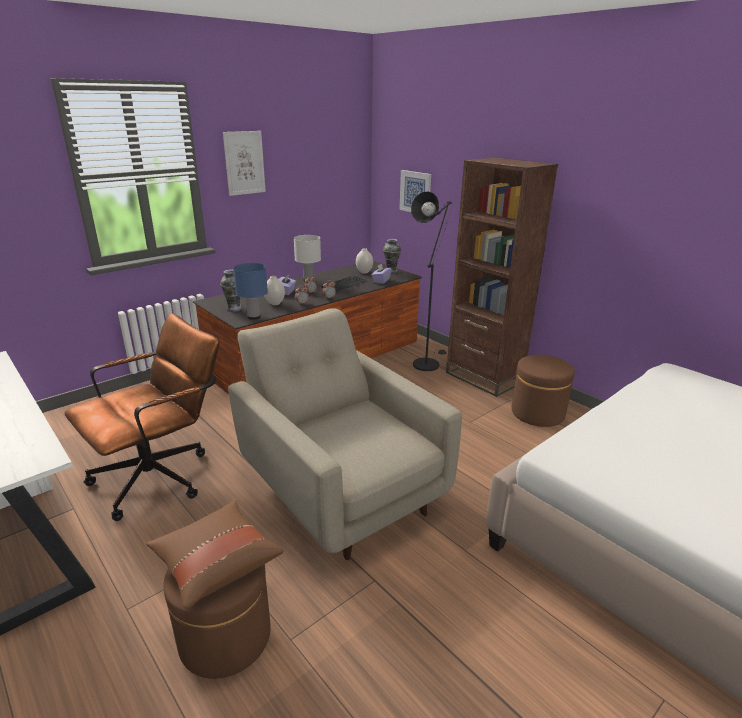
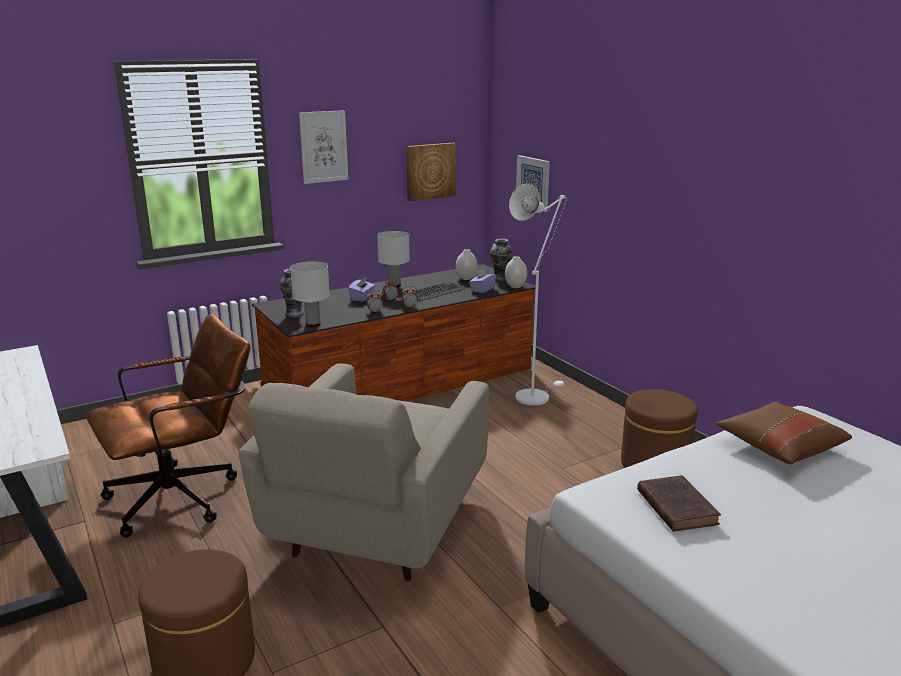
camera: 10 degrees right, 5 degrees down
(216, 563) = (196, 573): brown pillow -> brown pillow (779, 447)
(254, 317) = (313, 324): blue table lamp -> white table lamp
(275, 303) = (343, 311): white vase -> white vase (515, 286)
(329, 184) = (430, 171): none -> picture
(339, 489) = (376, 529): beige armchair -> beige armchair turned 135 degrees counterclockwise
(427, 362) = (535, 395): black floor lamp -> white floor lamp
(484, 377) = (601, 417): brown bookcase -> none
(626, 460) = (675, 506): none -> brown book

